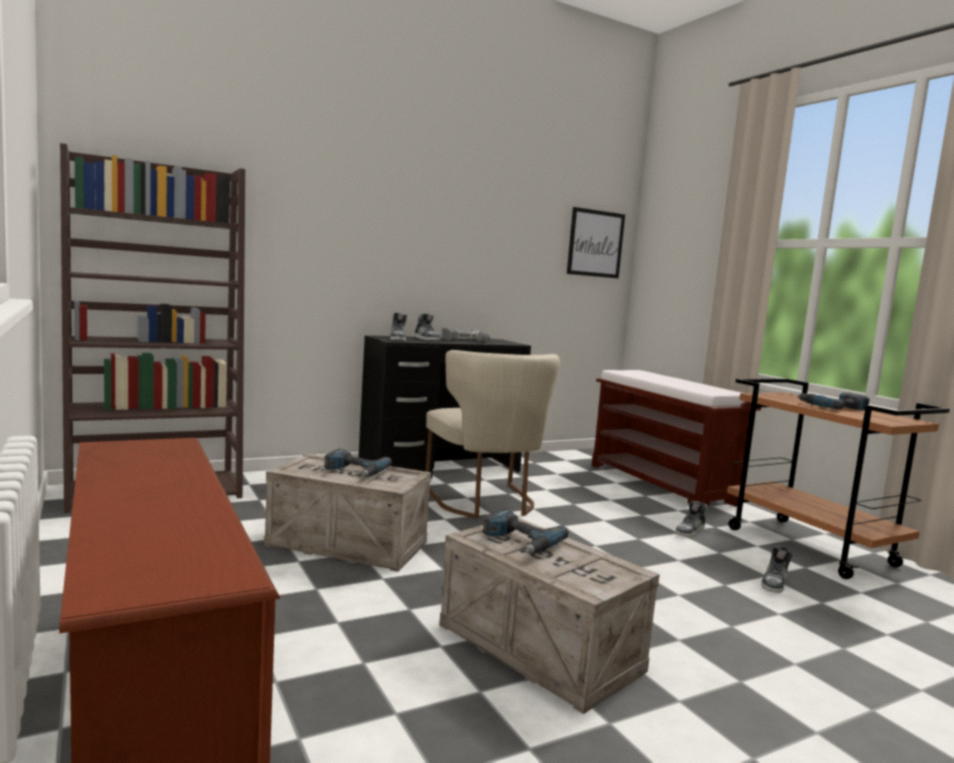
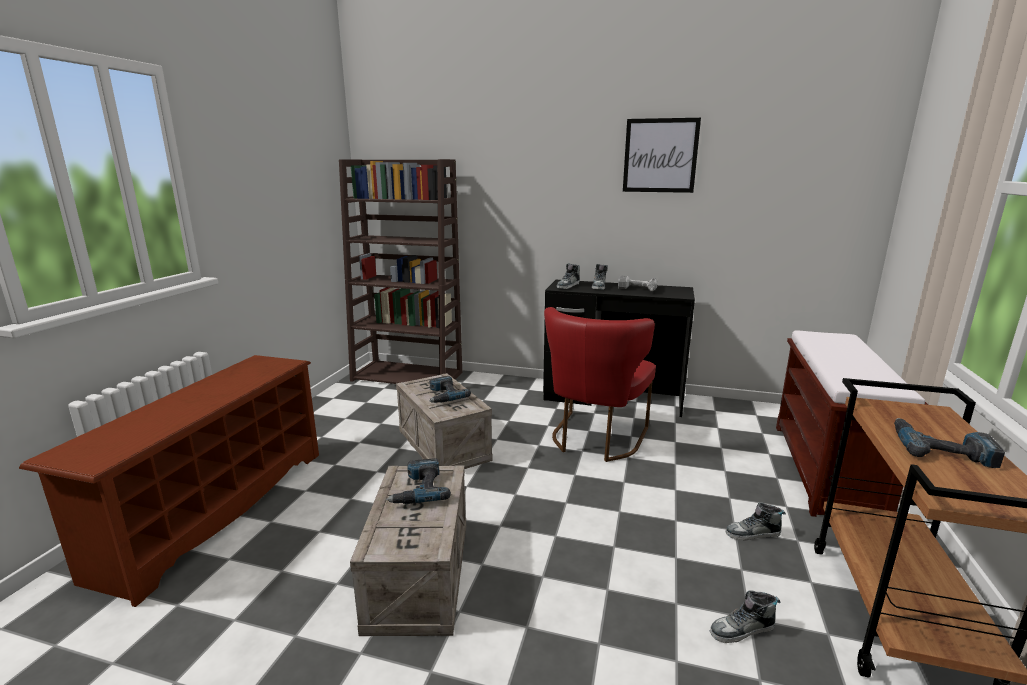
camera: 45 degrees right, 10 degrees up
(485, 503) = (595, 439): beige chair -> red chair
(595, 243) = (830, 182): picture -> picture (660, 155)

